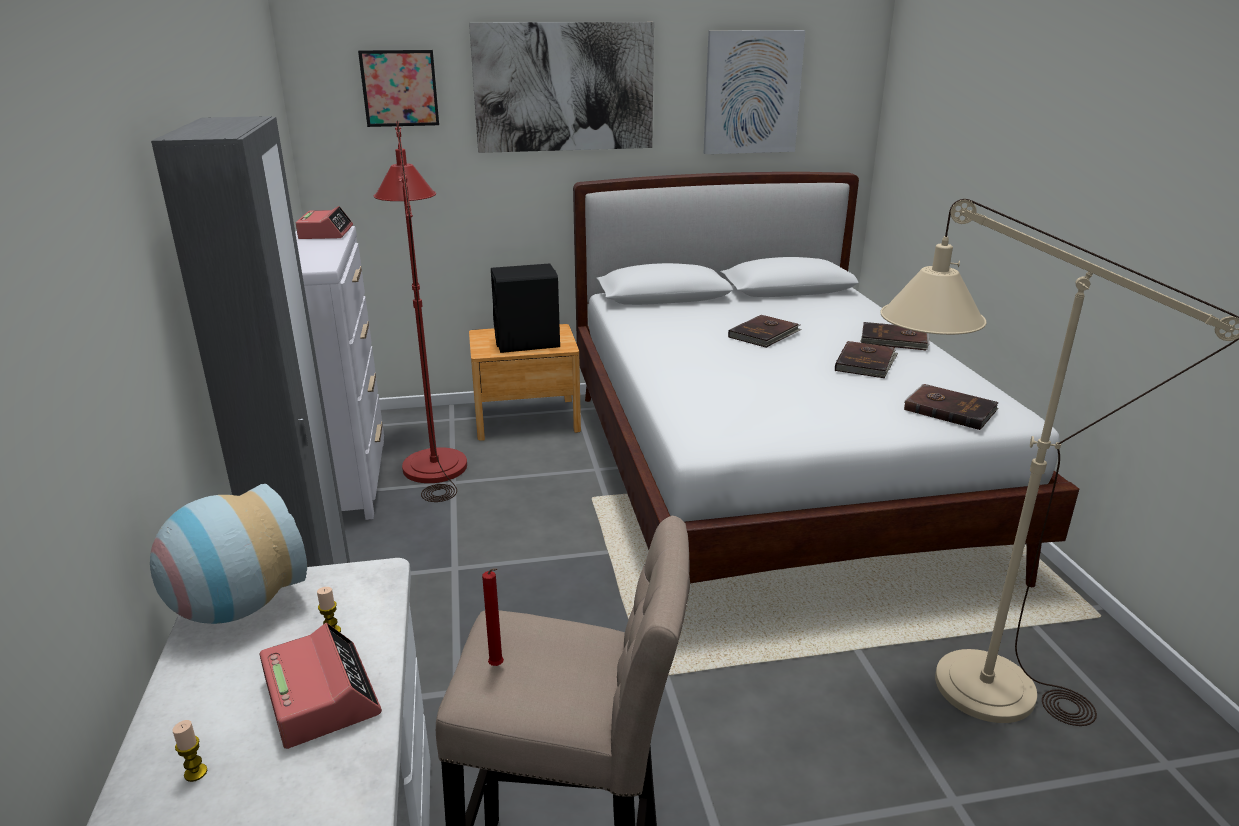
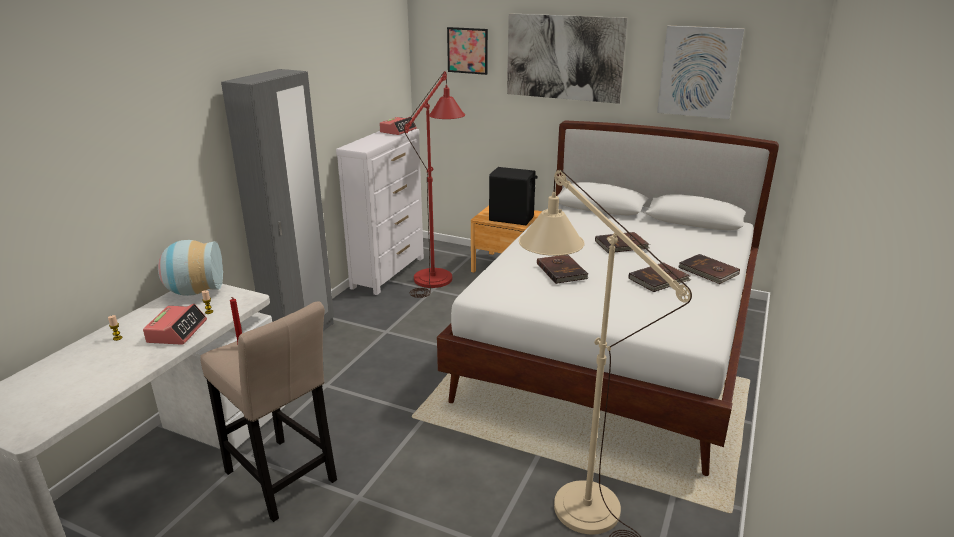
camera: 35 degrees right, 0 degrees up
(949, 409) = (661, 322): brown book -> brown book (562, 271)

